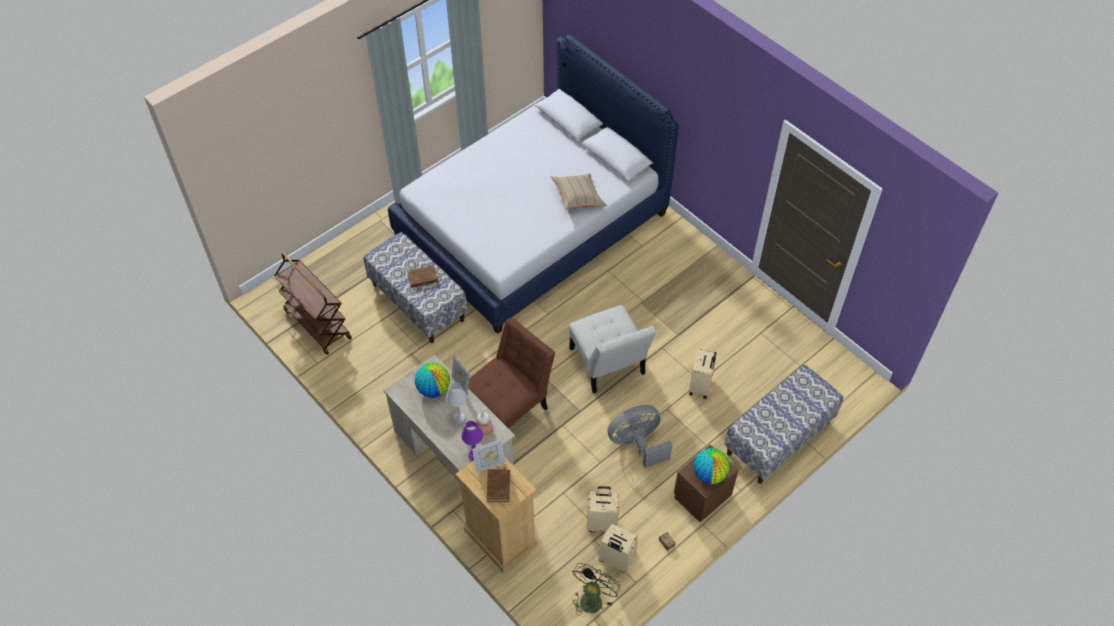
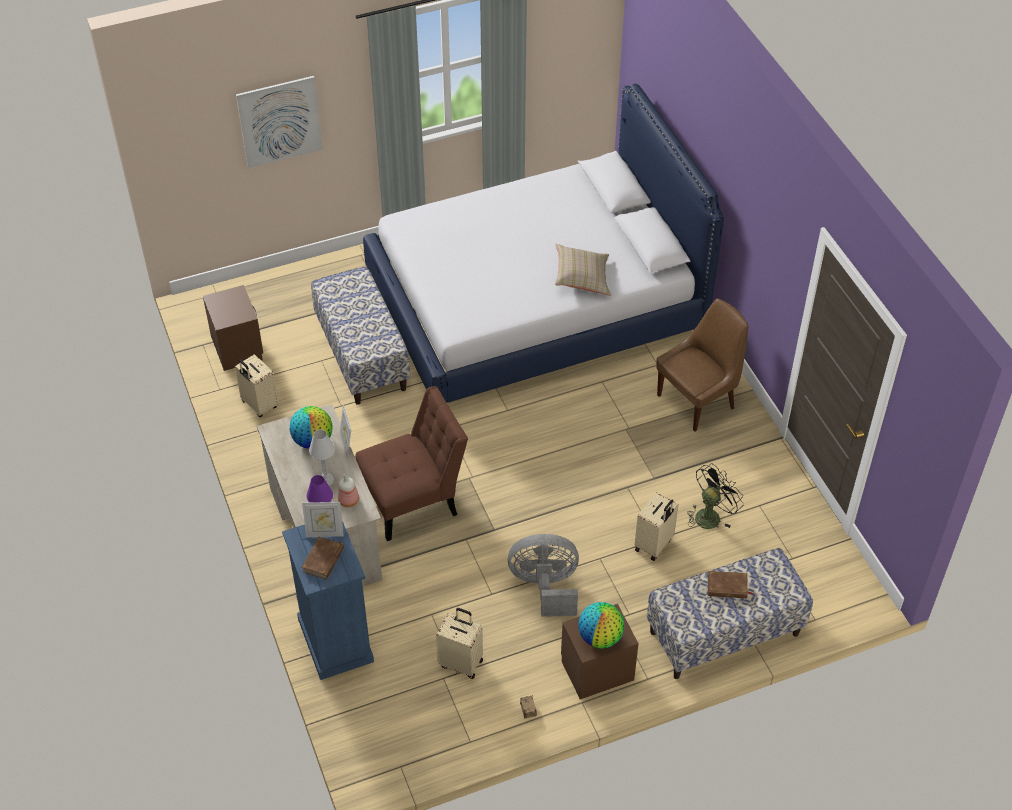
camera: 20 degrees right, 5 degrees down
(307, 136) = (280, 121): none -> picture
(317, 324) = (238, 347): brown cart -> brown nightstand
(423, 278) = (366, 322): brown book -> brown book (727, 587)
(500, 537) = (335, 640): beige dresser -> blue dresser
(592, 597) = (410, 741): black fan -> black fan (710, 515)
(608, 365) = (552, 488): white chair -> none
(616, 560) = (458, 709): beige suitcase -> beige suitcase (259, 405)
(683, 265) = (698, 400): none -> brown chair

